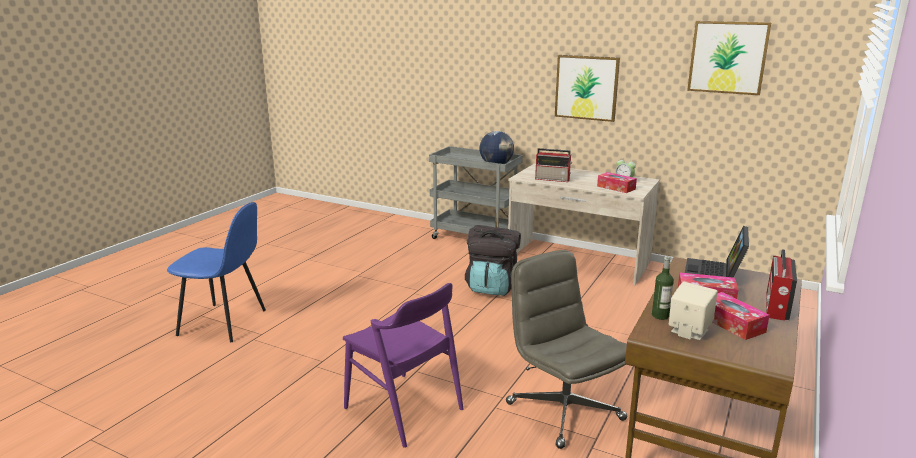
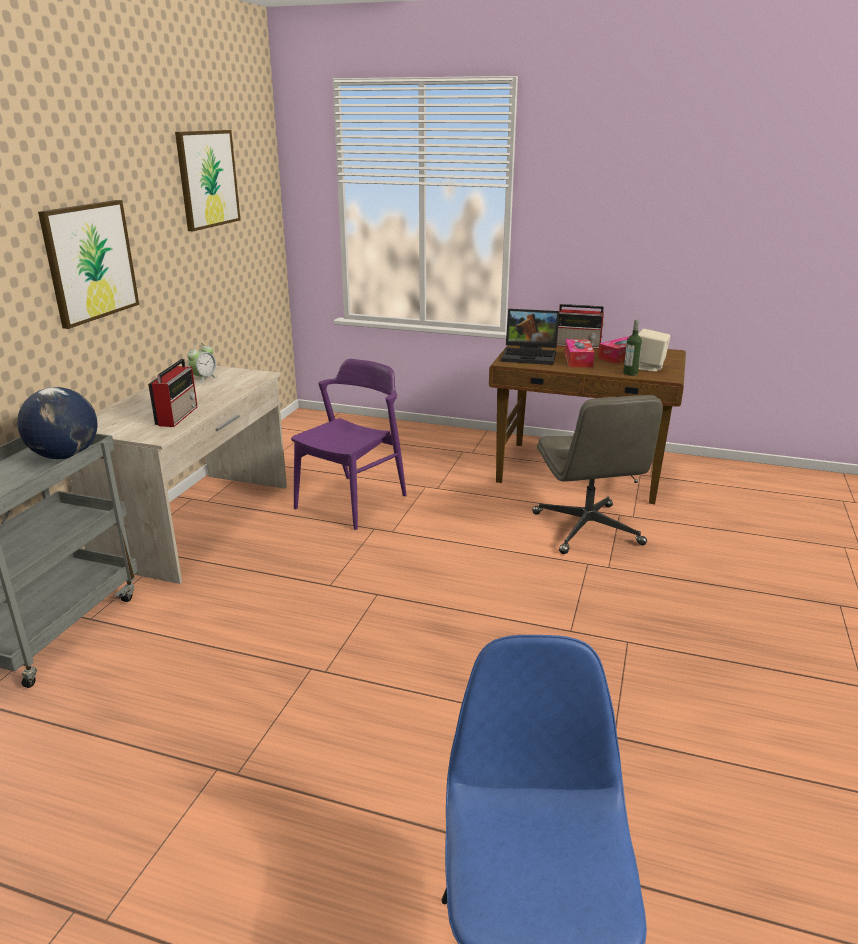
camera: 100 degrees left, 5 degrees up
(404, 409) = (656, 628): purple chair -> purple chair (352, 502)
(492, 287) = (295, 590): black backpack -> none
(563, 411) = (588, 529): grey office chair -> grey office chair turned 60 degrees counterclockwise
(616, 187) = (233, 383): tissue box -> none

